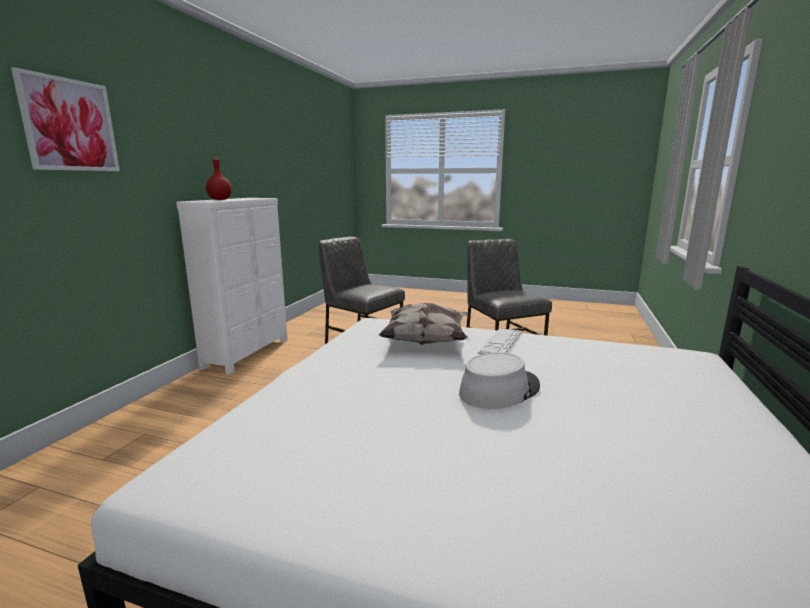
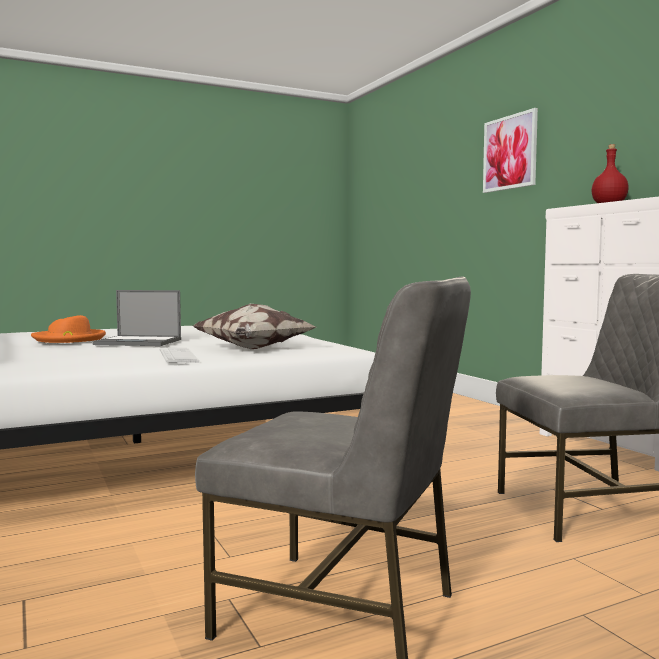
camera: 135 degrees right, 10 degrees down
(499, 389) = (139, 342): grey hat -> laptop
(583, 431) = (70, 339): none -> orange hat

